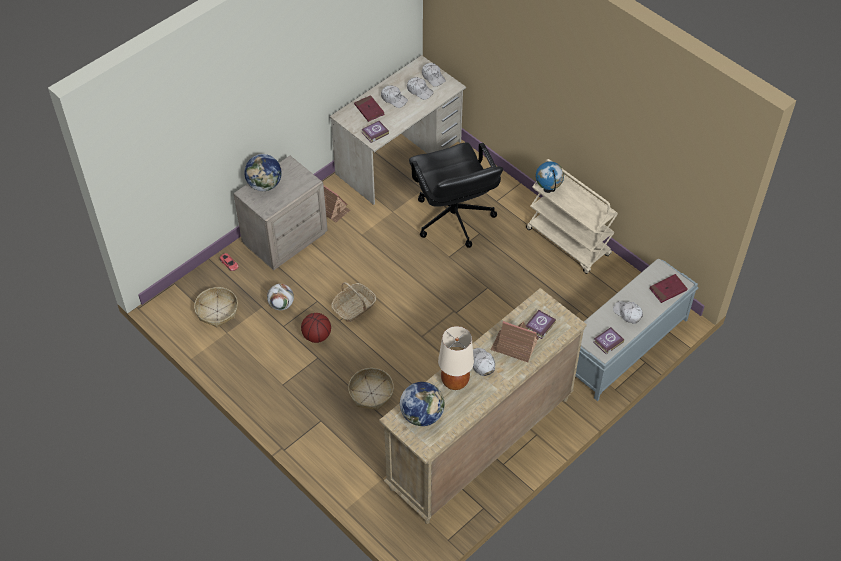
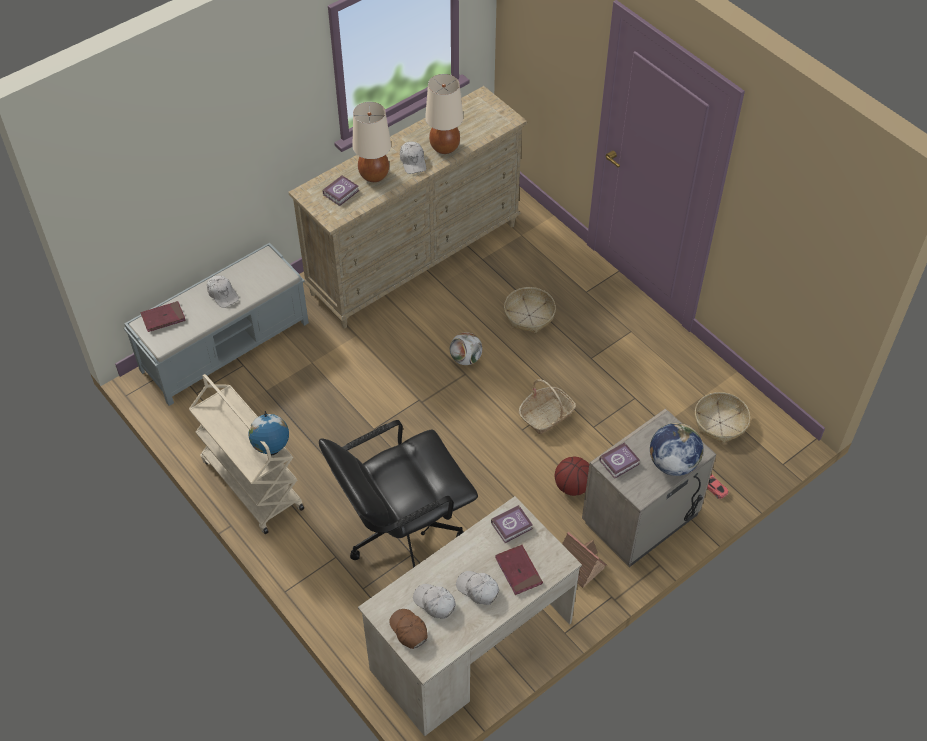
camera: 175 degrees left, 0 degrees up
(281, 305) = (639, 425): football -> football (466, 358)
(317, 335) = (592, 383): basketball -> basketball (572, 486)
(422, 415) = (482, 121): globe -> none
(433, 77) = (409, 630): white cap -> brown cap
(453, 219) = (402, 532): black office chair -> black office chair turned 105 degrees counterclockwise
(514, 346) = (374, 175): toy house -> beige table lamp
(607, 342) = (258, 265): book -> book (620, 462)

